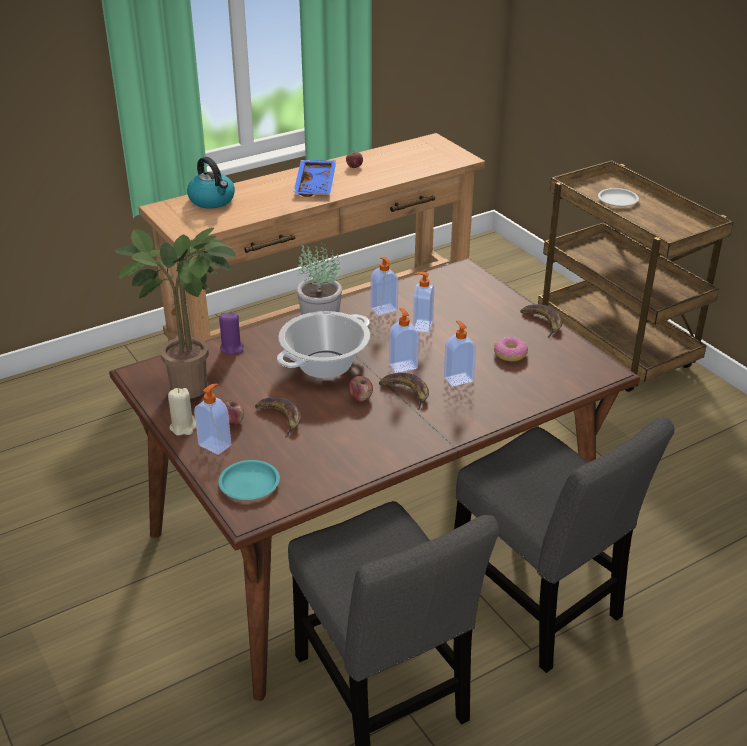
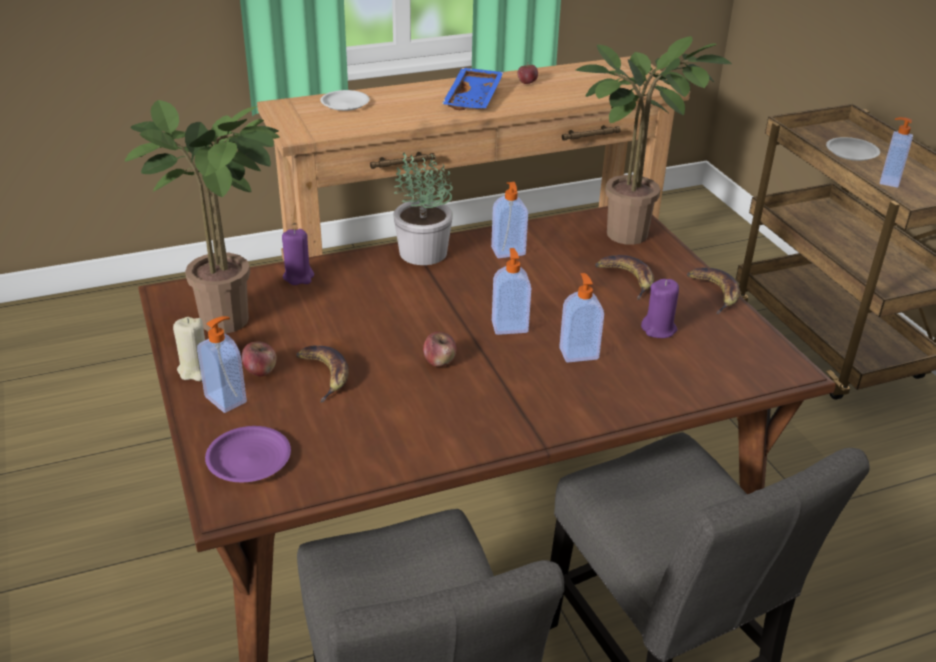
camera: 10 degrees right, 0 degrees up
(212, 200) = (345, 103): kettle -> white plate
(249, 483) = (249, 459): turquoise plate -> purple plate
(324, 364) = (408, 312): cooking pot -> none
(406, 392) = (503, 362): banana -> banana (627, 279)
(422, 326) = (551, 278): soap dispenser -> soap dispenser (888, 181)
(471, 283) = (632, 232): none -> potted plant
(510, 354) = (659, 329): donut -> purple candle

